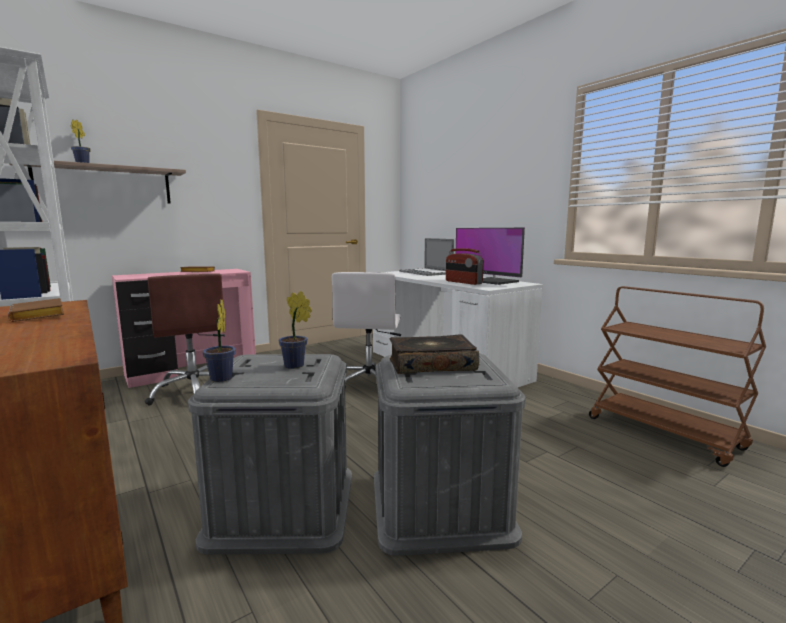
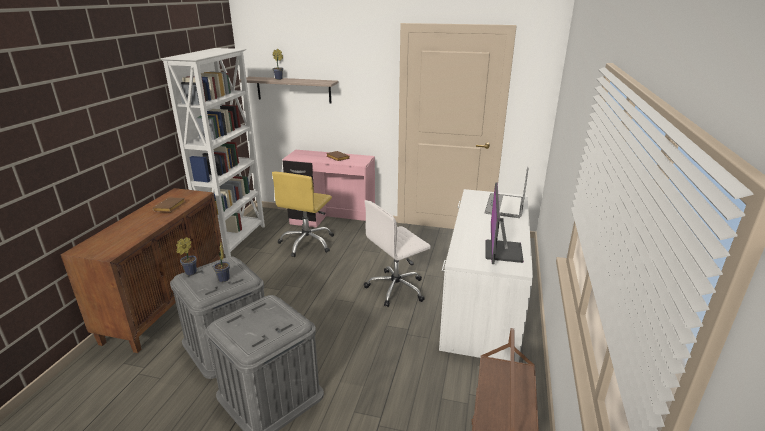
camera: 50 degrees right, 15 degrees up
(194, 392) = (307, 243): brown office chair -> yellow office chair
(431, 365) = (261, 317): book -> none
(463, 282) = (472, 241): radio -> none

